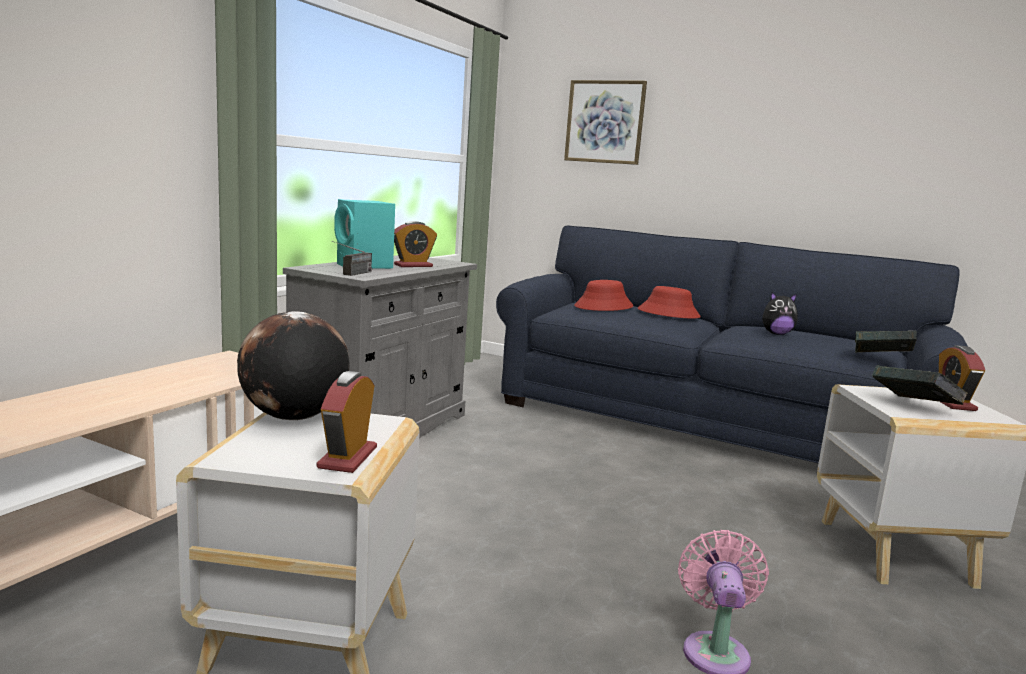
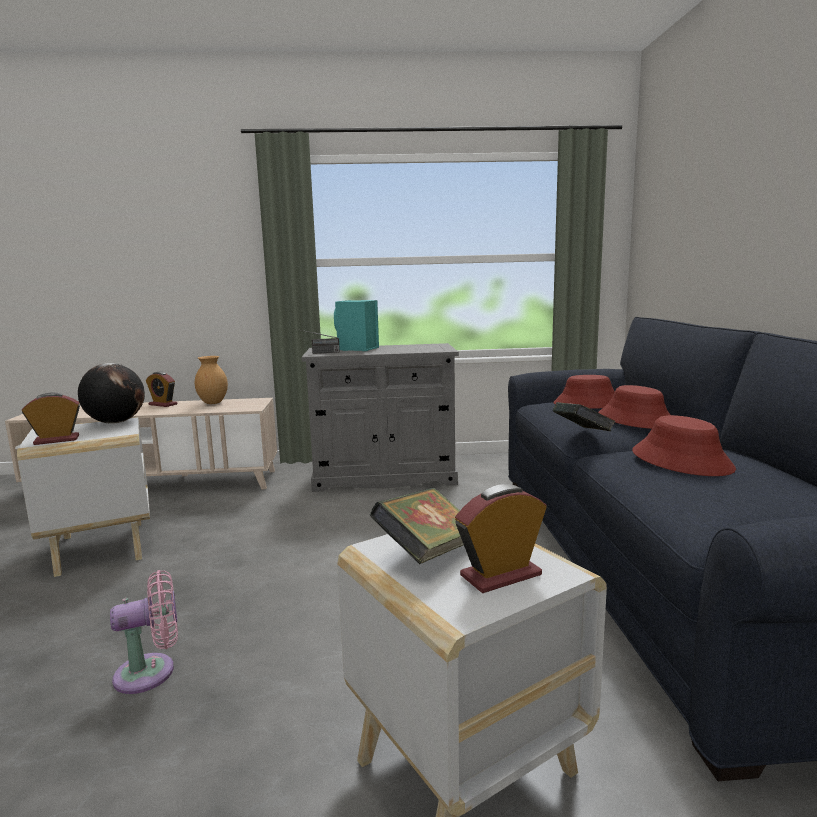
camera: 60 degrees right, 0 degrees up
(171, 373) = (213, 403): none -> brown vase
(413, 265) = (394, 350): alarm clock -> alarm clock (163, 404)
(605, 122) = (695, 193): picture -> none
(776, 334) = (681, 460): plush toy -> red hat
(881, 358) = (711, 519): book -> book (582, 434)

